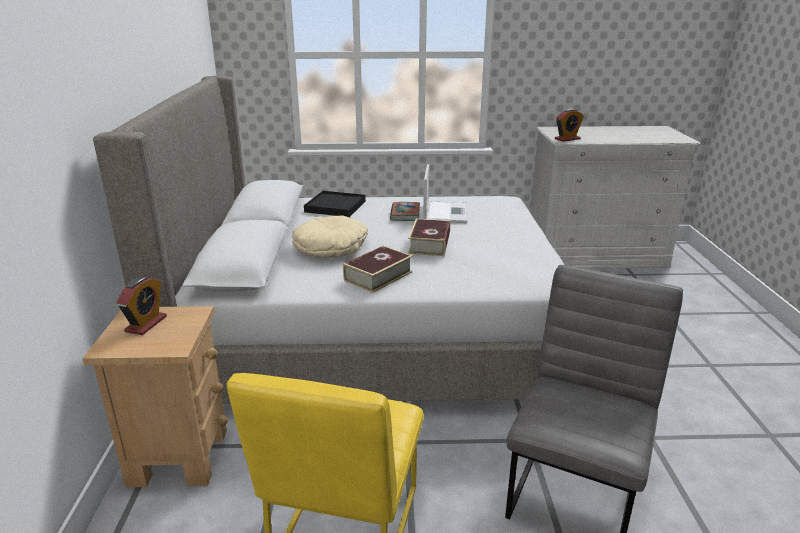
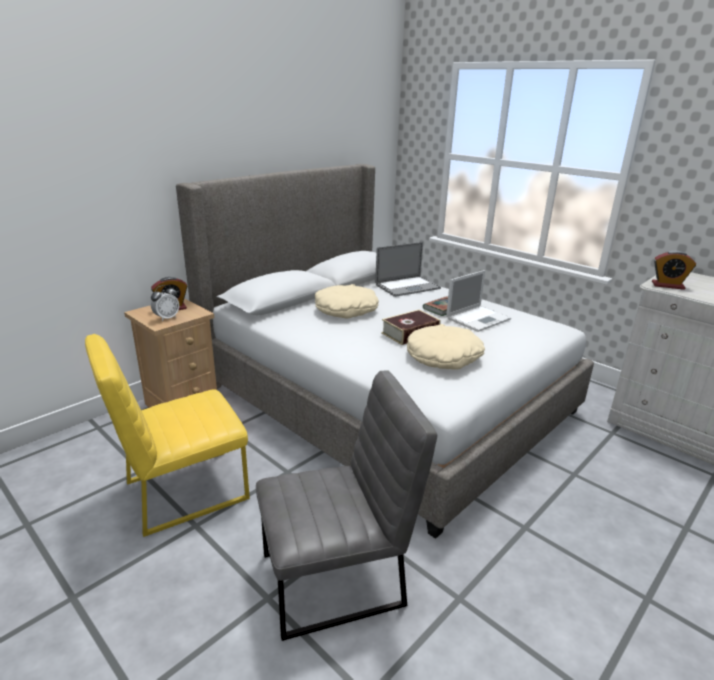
camera: 45 degrees right, 0 degrees up
(166, 336) = (167, 318): none -> alarm clock
(335, 206) = (407, 287): black tray -> laptop
(378, 276) = (333, 338): book -> none
(487, 252) = (442, 357): none -> beige pillow

